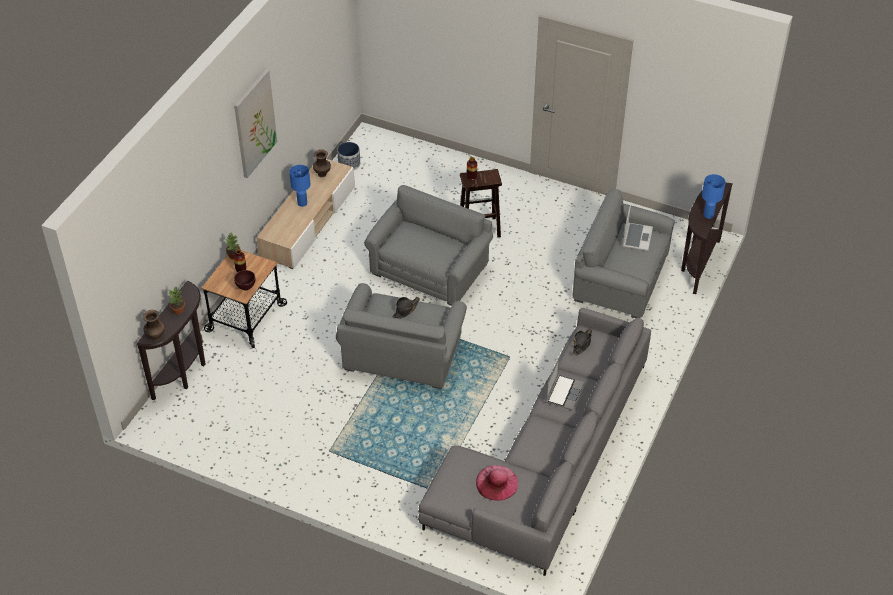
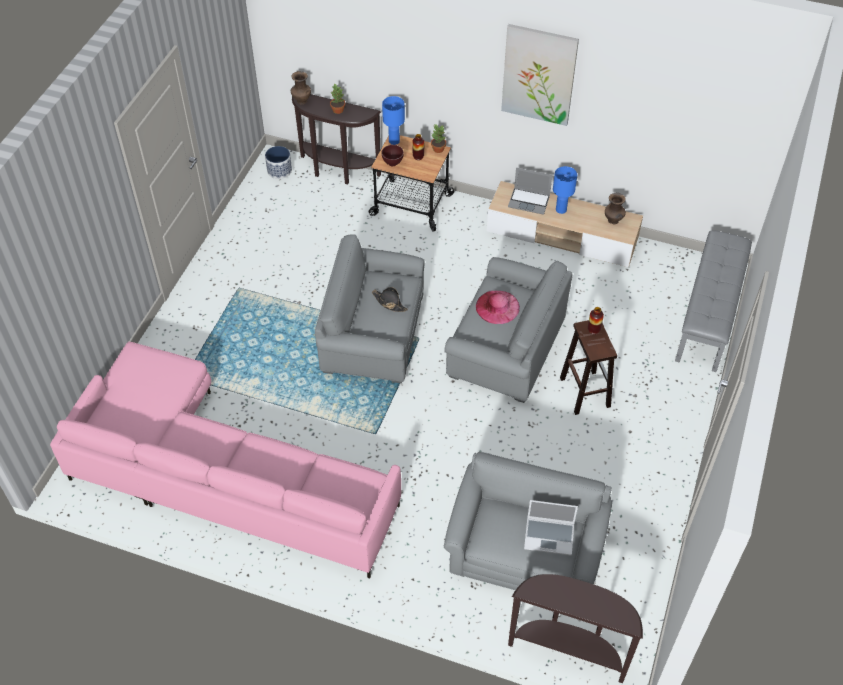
camera: 85 degrees right, 5 degrees up
(349, 164) = (668, 259): planter -> planter (279, 171)
(412, 151) = (709, 316): none -> grey bench
(497, 482) = (143, 400): pink hat -> pink hat (497, 307)
(546, 461) = (221, 475): grey sofa -> pink sofa
(563, 392) = (271, 458): laptop -> laptop (529, 201)
(582, 343) = (350, 476): black hat -> none
(708, 215) = (562, 600): blue table lamp -> blue table lamp (394, 141)

